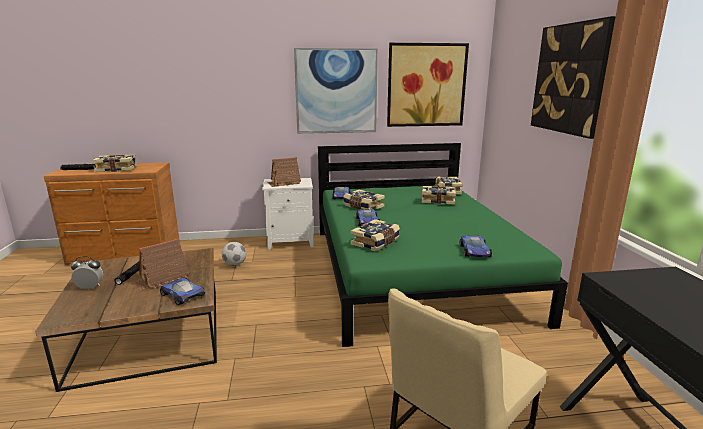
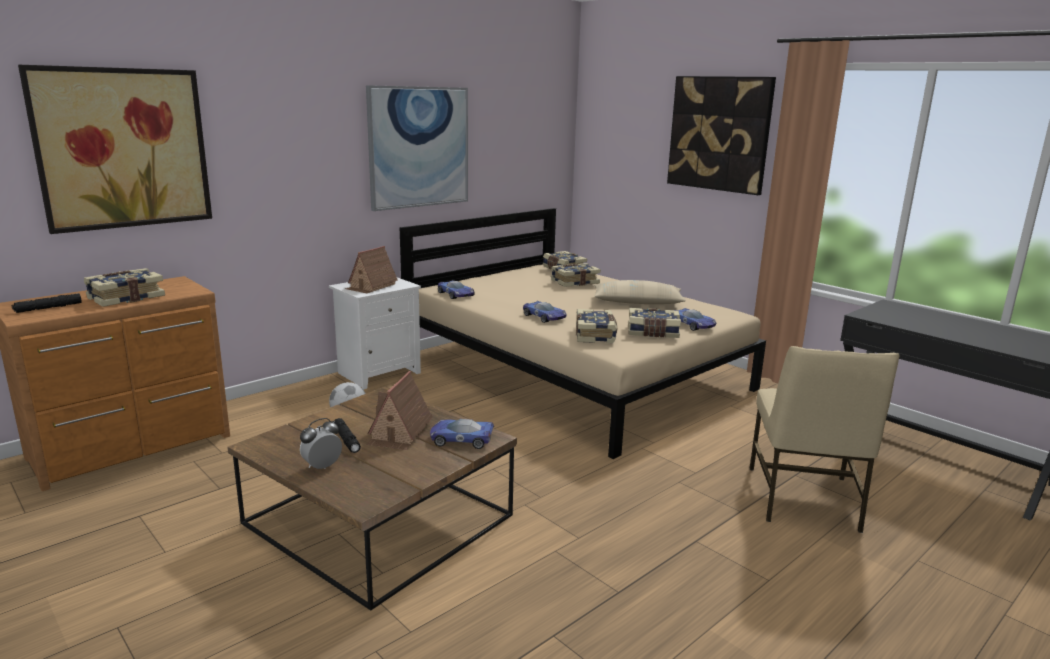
camera: 35 degrees left, 0 degrees up
(363, 207) = (507, 302): book -> book (653, 332)
(413, 270) = (574, 371): green bed -> beige bed
(426, 85) = (517, 136): picture -> picture (123, 148)
(461, 224) = (637, 303): none -> beige pillow

